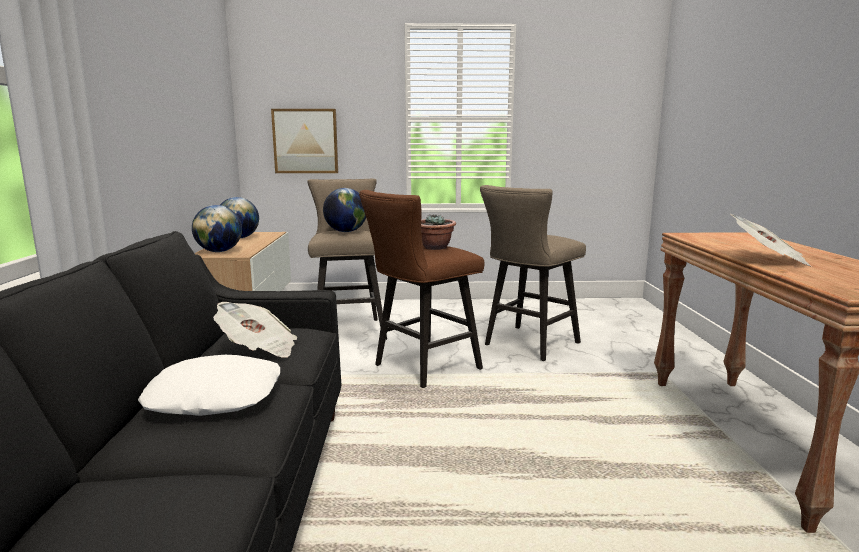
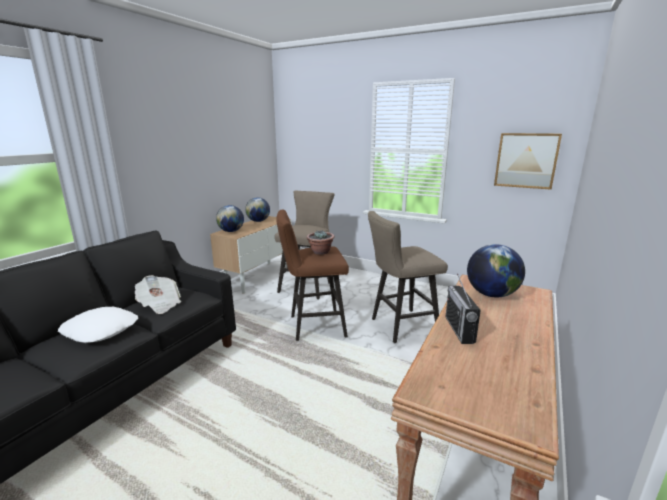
camera: 30 degrees right, 5 degrees up
(305, 141) = (311, 162): picture -> picture (526, 160)
(346, 231) = (301, 227): globe -> globe (491, 294)
(768, 260) = (459, 329): newspaper -> radio

